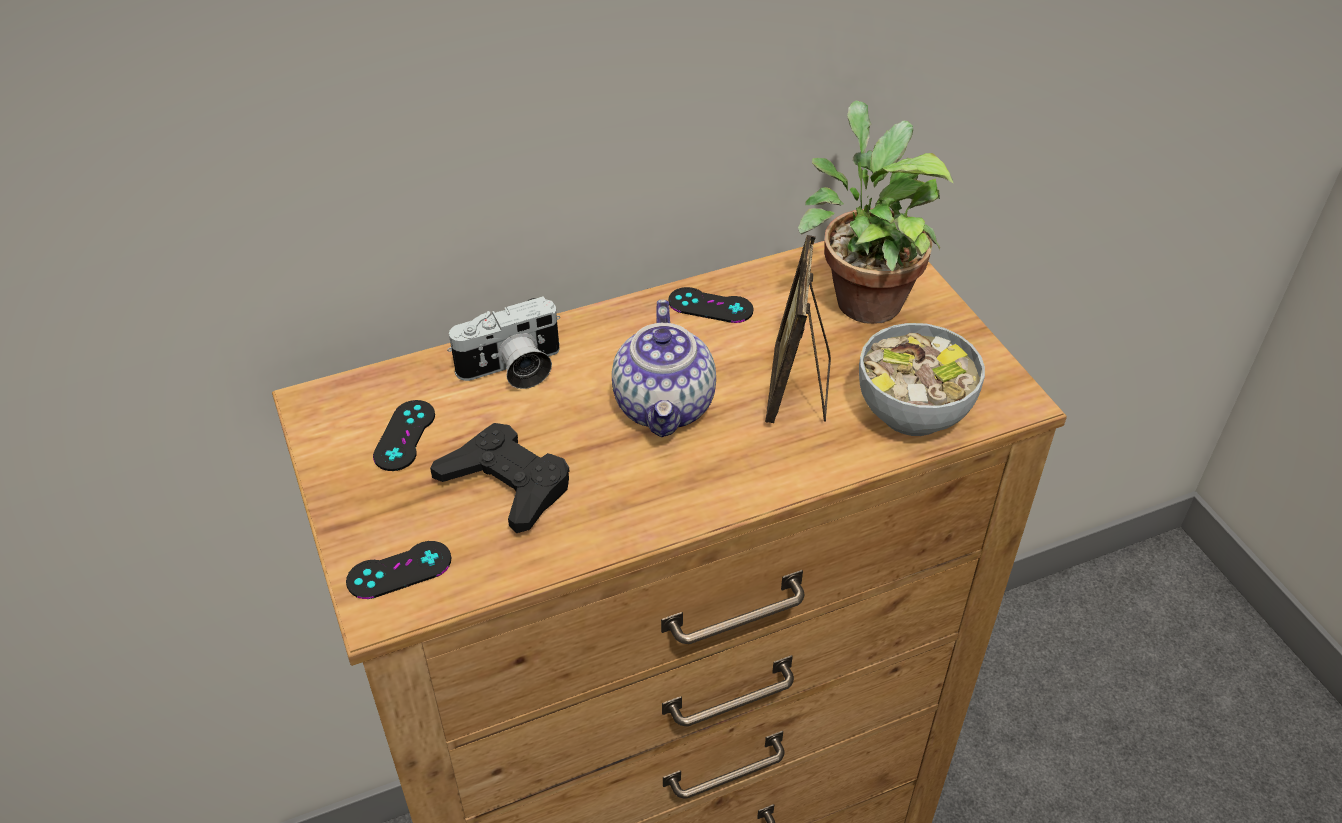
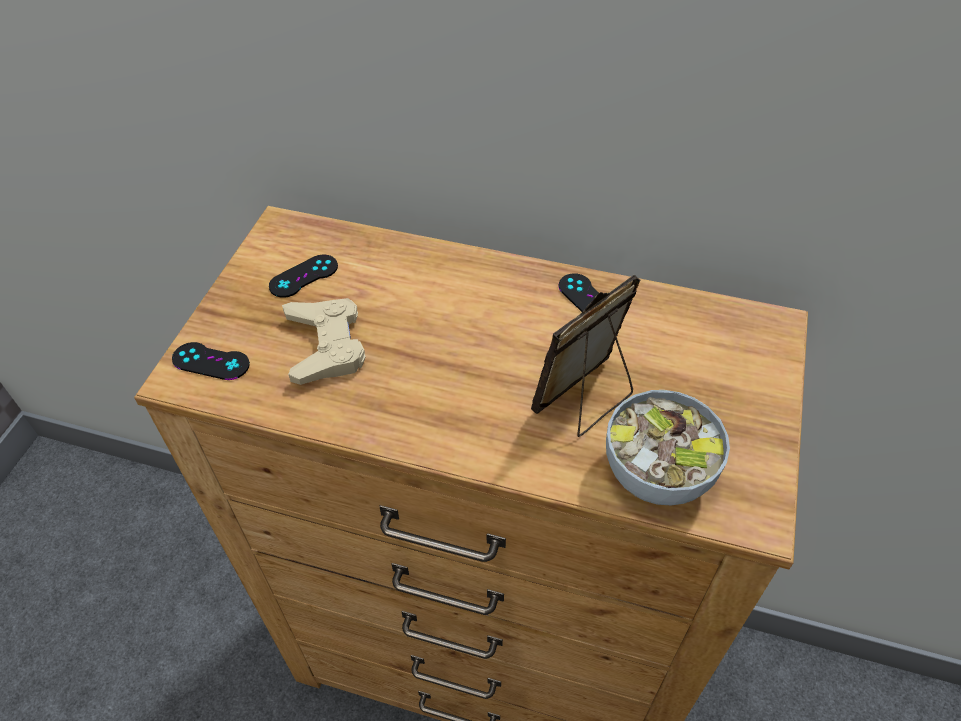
camera: 40 degrees right, 5 degrees up
(507, 484) = (326, 345): black game controller -> beige game controller
(513, 370) = (410, 270): camera -> none
(665, 406) = (479, 354): teapot -> none
(862, 297) = (713, 357): potted plant -> none

